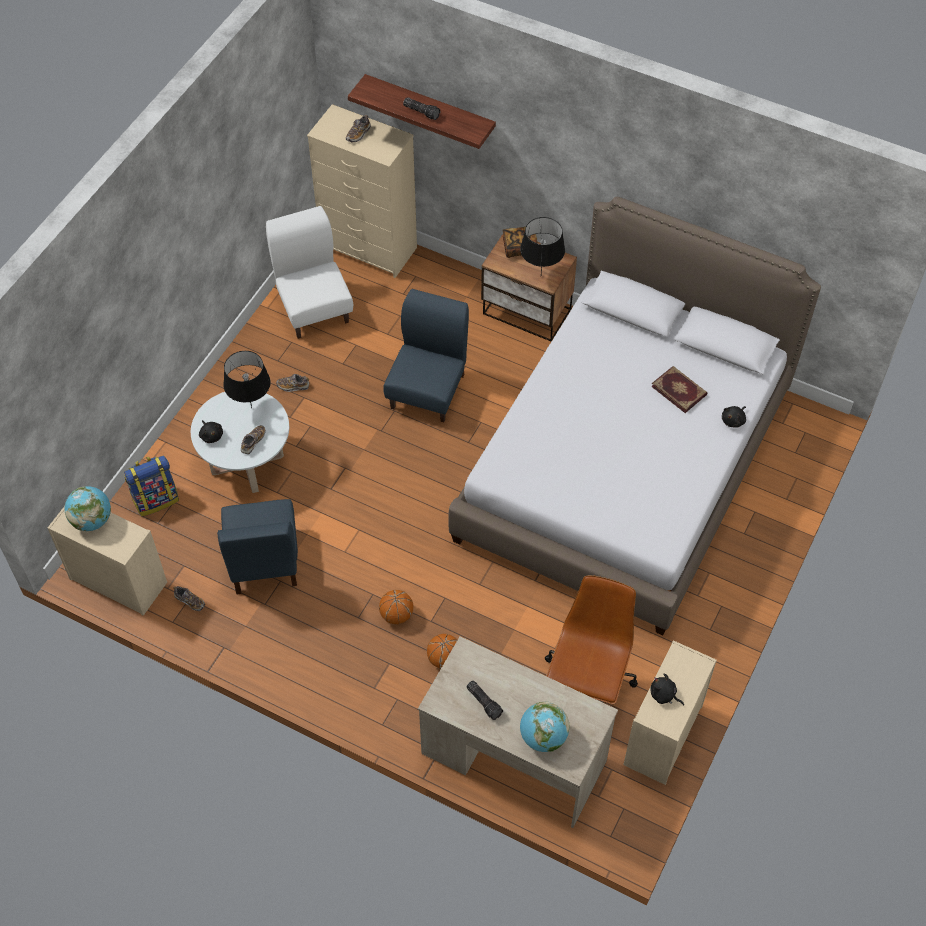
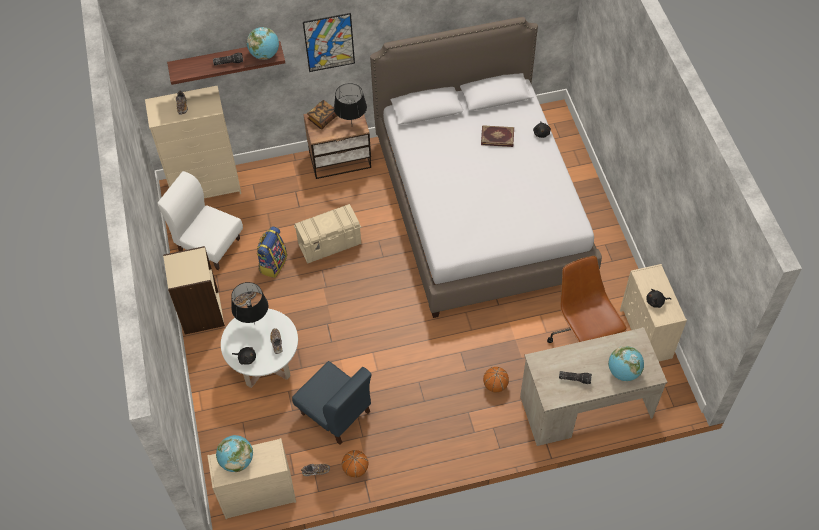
camera: 40 degrees left, 0 degrees up
(156, 499) = (230, 429): backpack -> backpack (273, 263)
(241, 369) = (201, 313): none -> beige bookcase
(396, 615) = (444, 382): basketball -> basketball (355, 469)
(428, 391) = (330, 244): blue chair -> beige storage box
(464, 127) = (265, 55): none -> globe
(553, 157) = (329, 42): none -> picture

